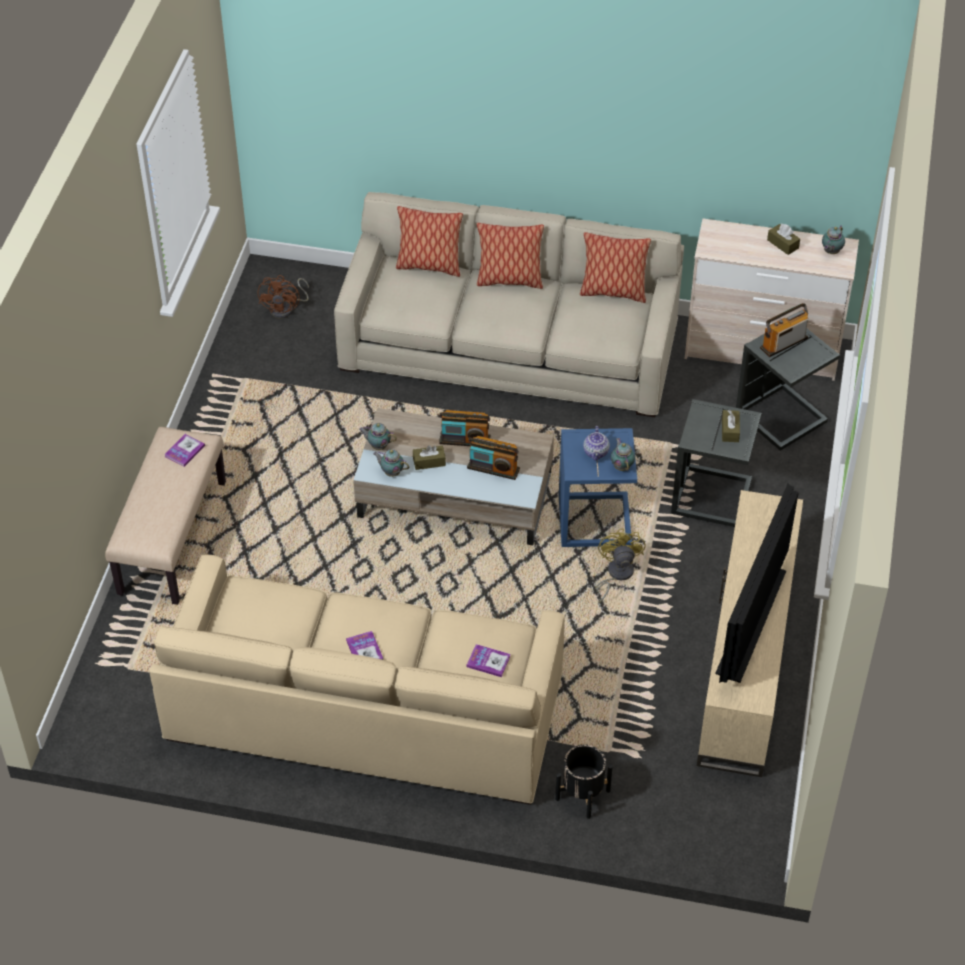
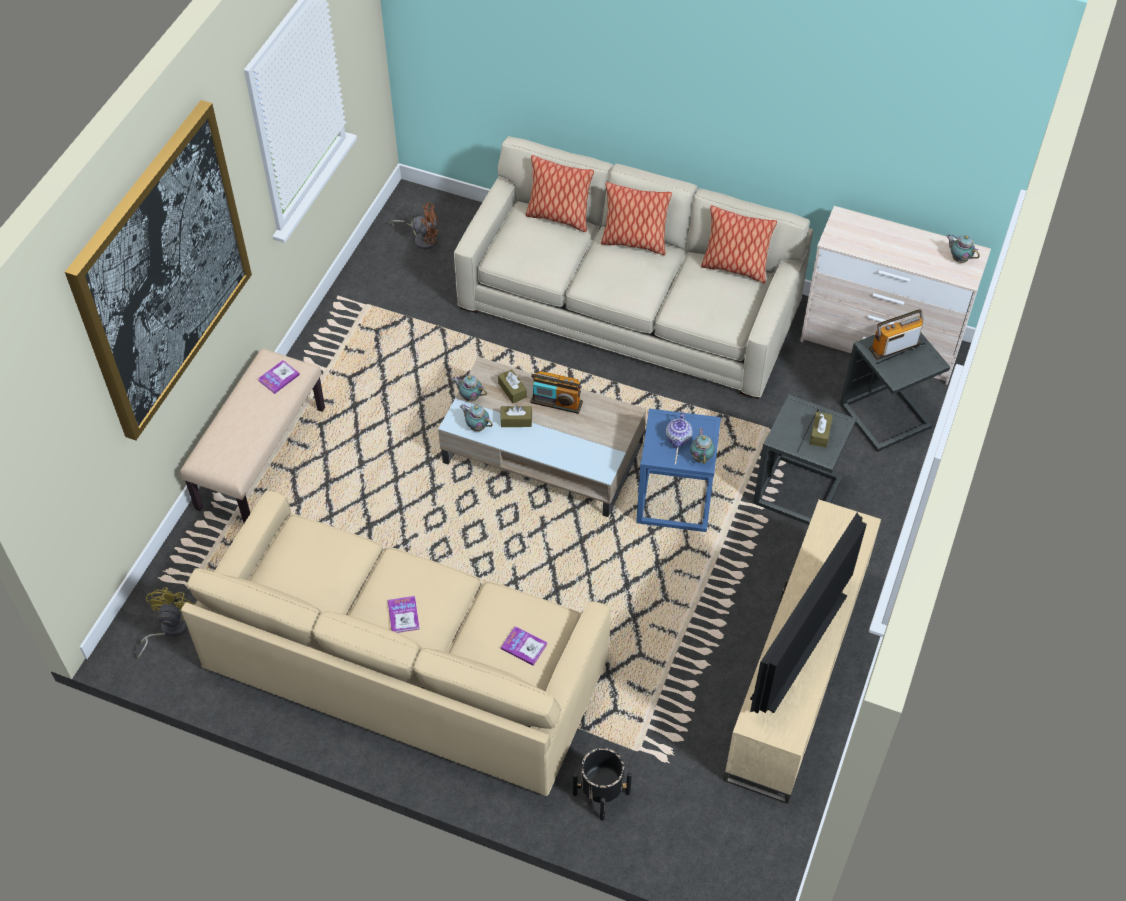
camera: 10 degrees right, 5 degrees up
(87, 344) = (162, 271): none -> picture
(286, 309) = (422, 239): brown fan -> brown fan turned 105 degrees counterclockwise
(493, 468) = (578, 436): radio -> none
(616, 574) = (684, 560): yellow fan -> yellow fan (169, 629)
(782, 244) = (911, 243): brown tissue box -> brown tissue box (512, 390)
(830, 252) = (959, 258): teapot -> teapot turned 90 degrees clockwise

